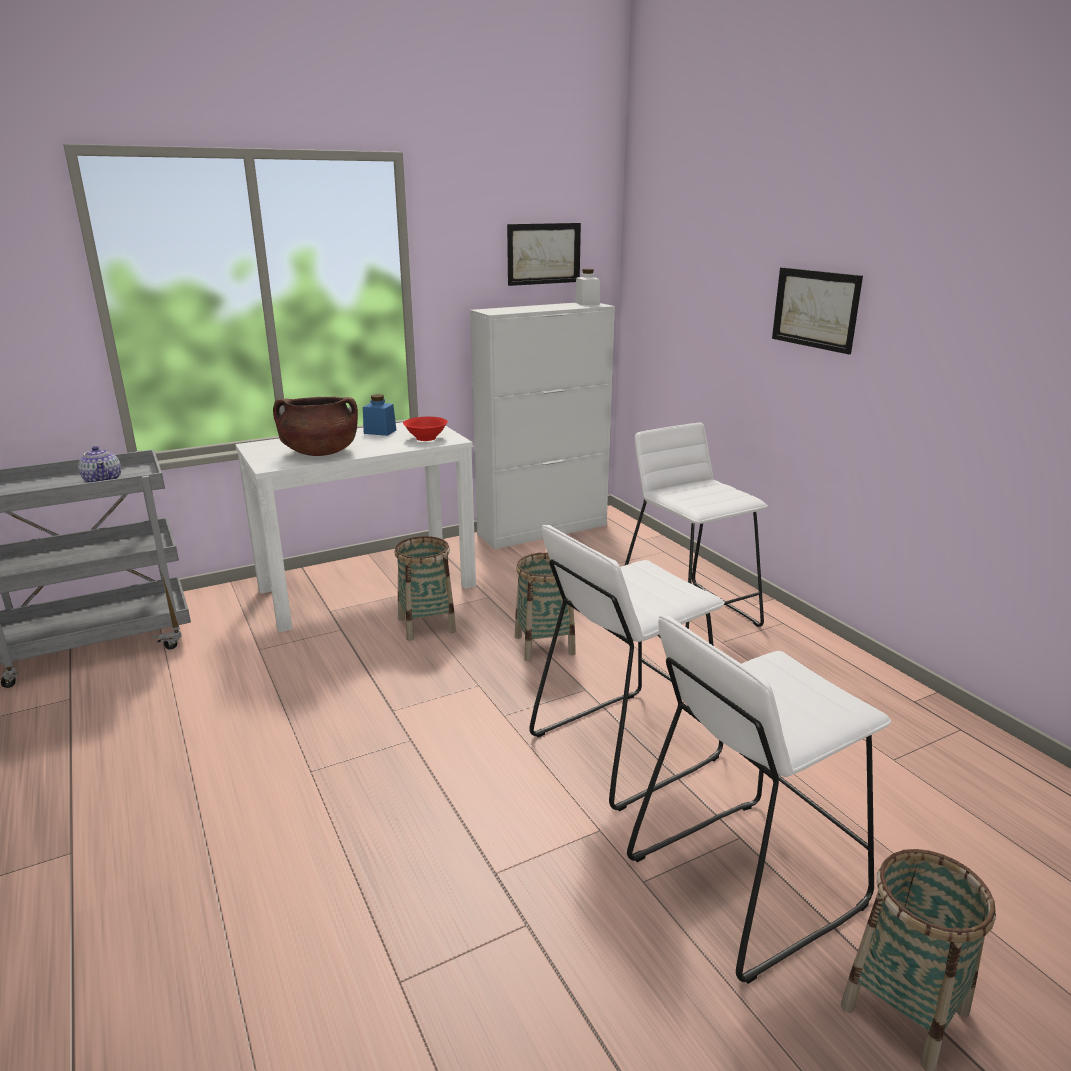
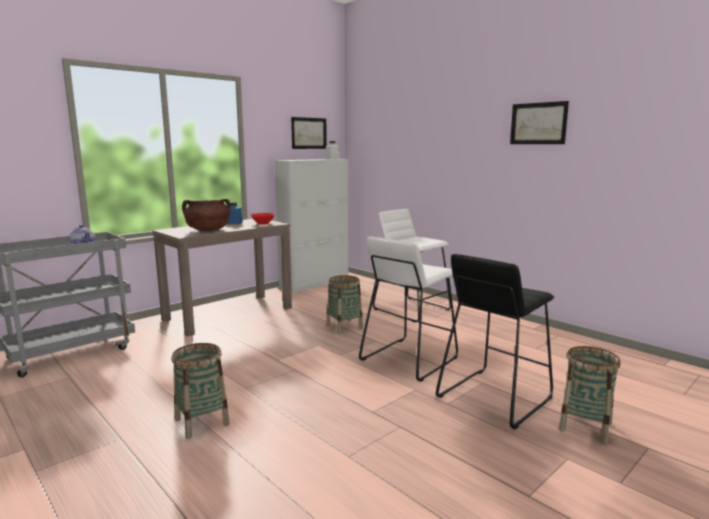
camera: 15 degrees left, 10 degrees down
(368, 587) = (229, 313): white console table -> brown console table
(426, 625) = (274, 325): basket -> basket (201, 422)
(744, 881) = (494, 397): white stool -> black stool
(815, 309) = (458, 149): picture -> picture (538, 123)

